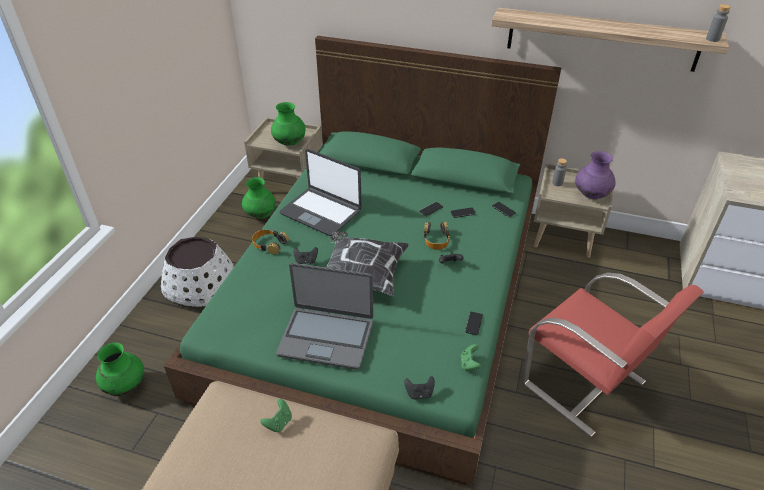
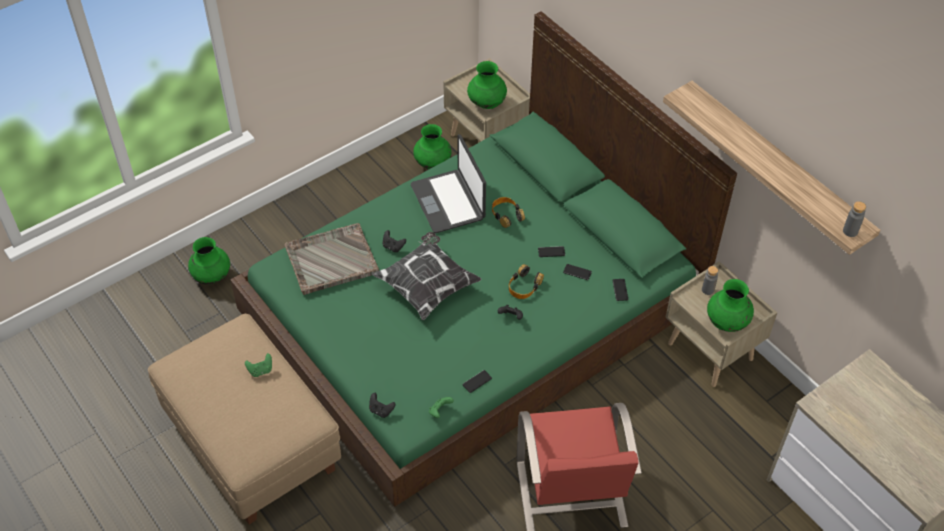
camera: 35 degrees right, 10 degrees up
(200, 286) = (325, 215): white planter -> none
(259, 296) = (330, 260): none -> grey tray
(269, 244) = (377, 213): headphones -> headphones (506, 215)
(326, 337) = (352, 325): laptop -> none
(591, 195) = (727, 322): purple vase -> green vase

